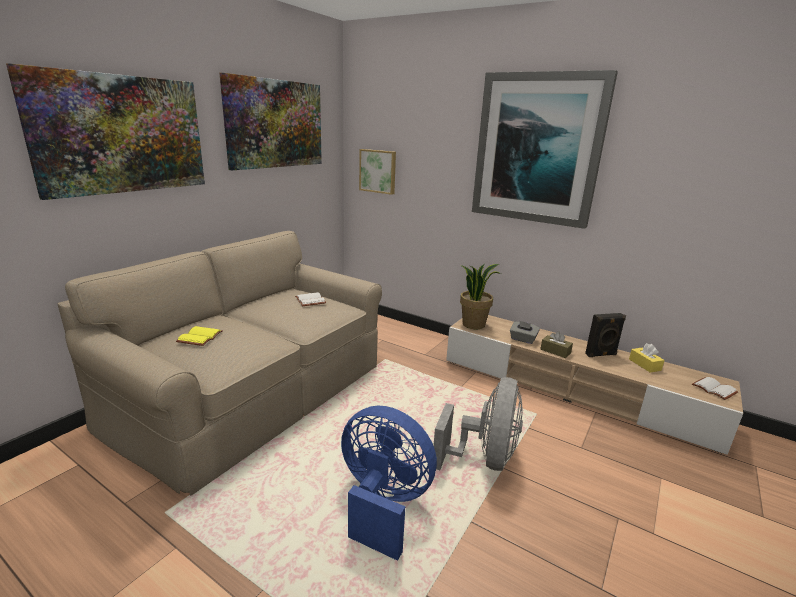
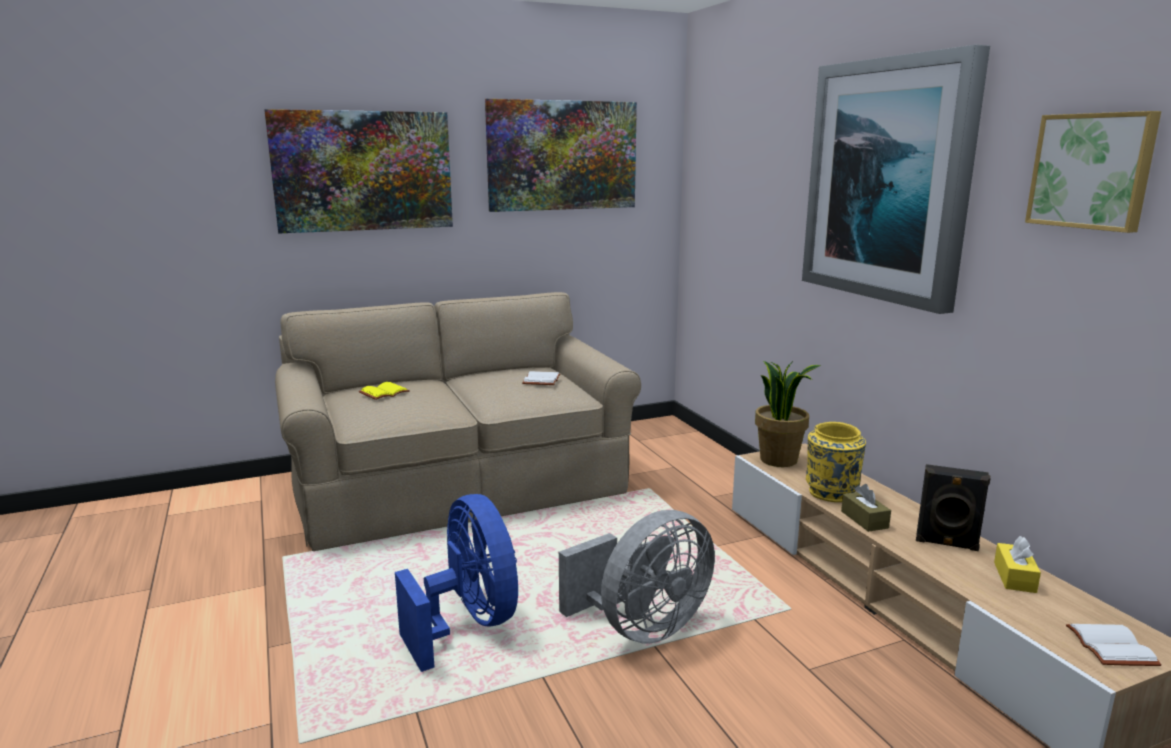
camera: 35 degrees right, 5 degrees down
(378, 171) = (712, 218): picture -> picture (1092, 171)
(522, 339) = (831, 493): grey tissue box -> yellow vase

